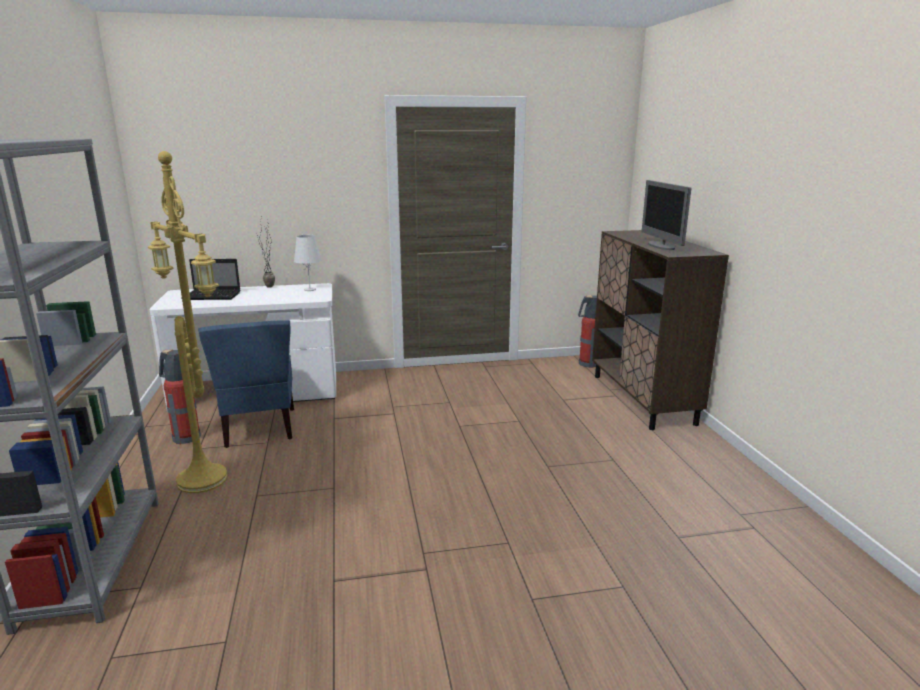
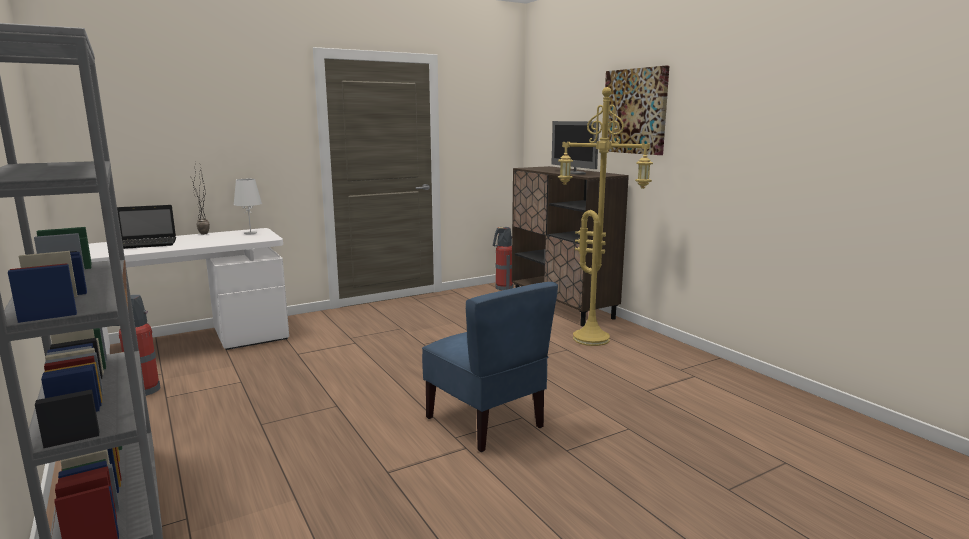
camera: 20 degrees left, 5 degrees down
(206, 479) = (195, 420): yellow floor lamp -> yellow floor lamp (593, 338)
(259, 428) = (222, 372): blue chair -> blue chair (486, 422)
(745, 174) = (635, 111): none -> picture

